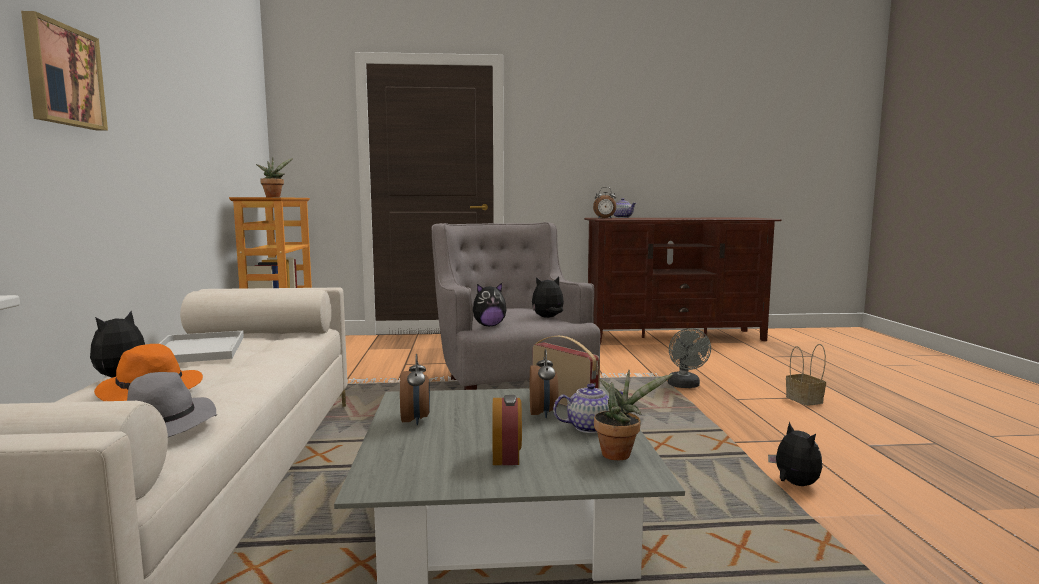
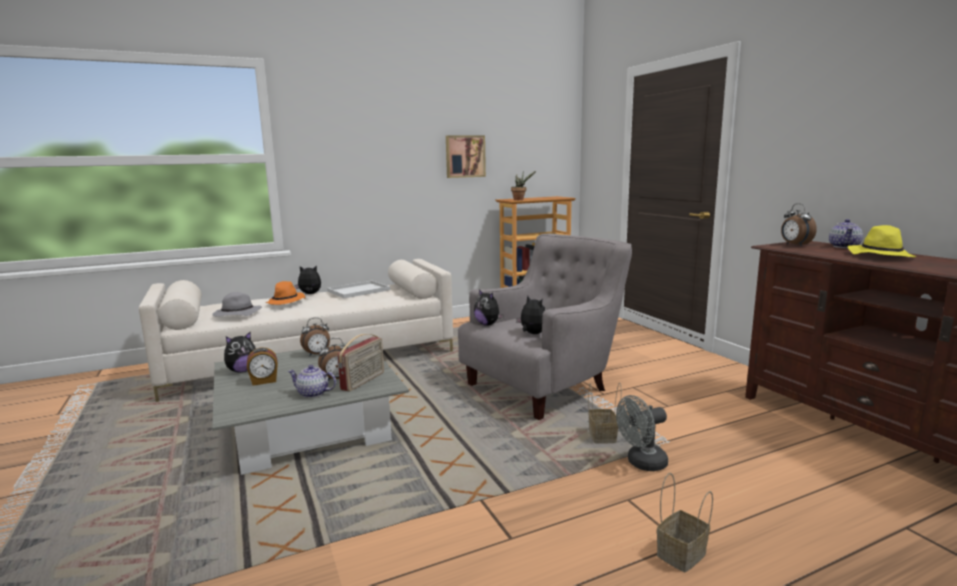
camera: 70 degrees right, 5 degrees up
(62, 76) = (336, 151): picture -> picture (465, 156)
(589, 427) = (313, 393): teapot -> teapot turned 135 degrees clockwise
(620, 453) = (268, 406): potted plant -> none
(636, 387) = (603, 437): none -> basket
(660, 218) = (879, 256): none -> yellow hat
(794, 484) = (393, 537): plush toy -> plush toy (242, 371)

